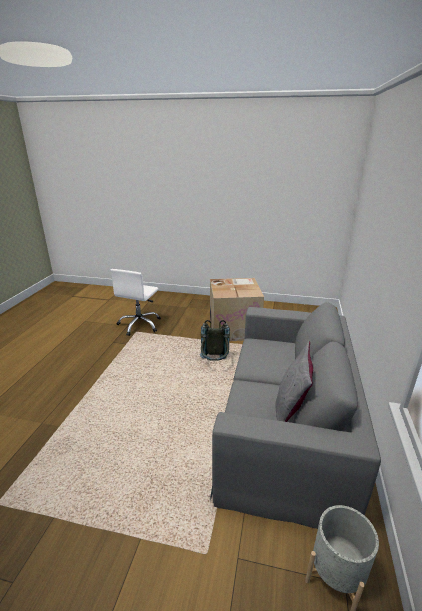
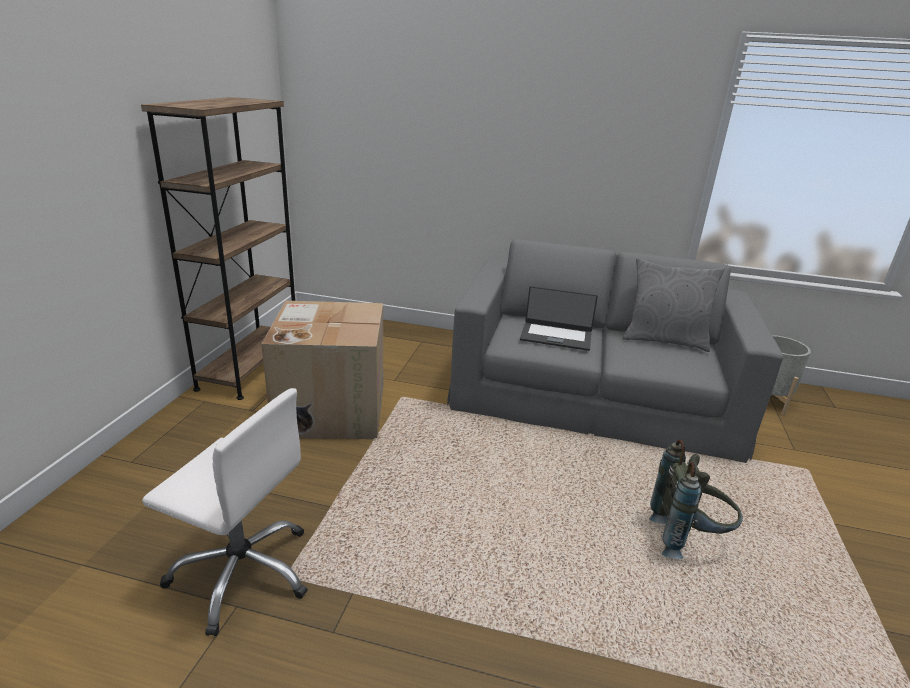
camera: 90 degrees left, 0 degrees up
(214, 363) = (456, 442): grey backpack -> grey backpack (687, 538)
(263, 306) = (250, 367): none -> brown bookcase
(270, 358) = (556, 336): none -> laptop

